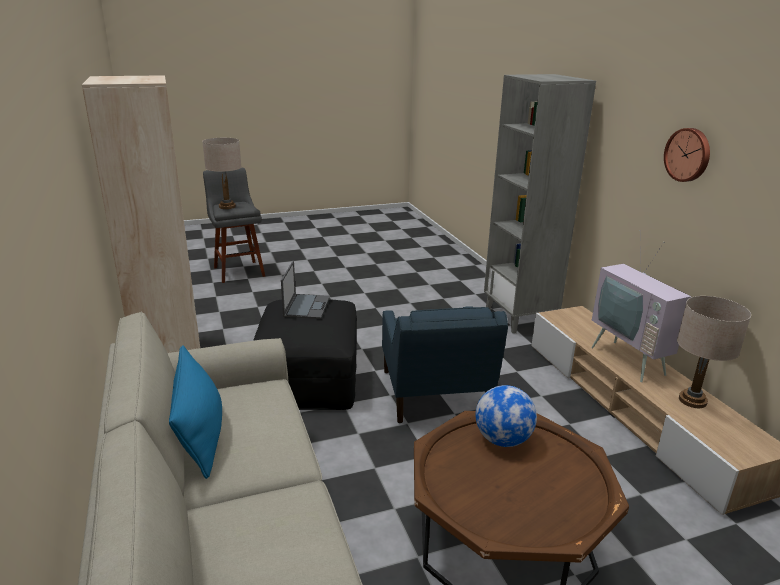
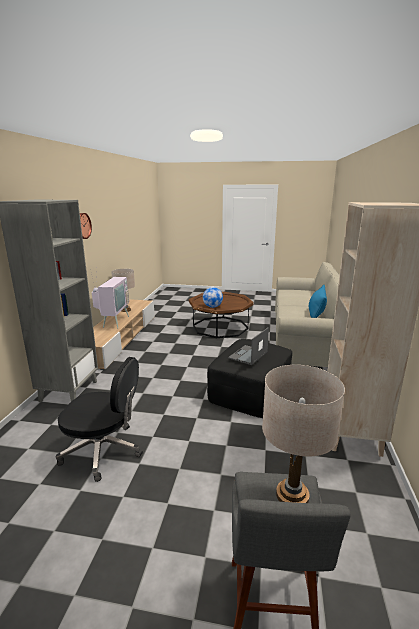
camera: 150 degrees left, 5 degrees down
(402, 292) = (104, 451): none -> black office chair
(434, 395) = (192, 363): blue armchair -> none

